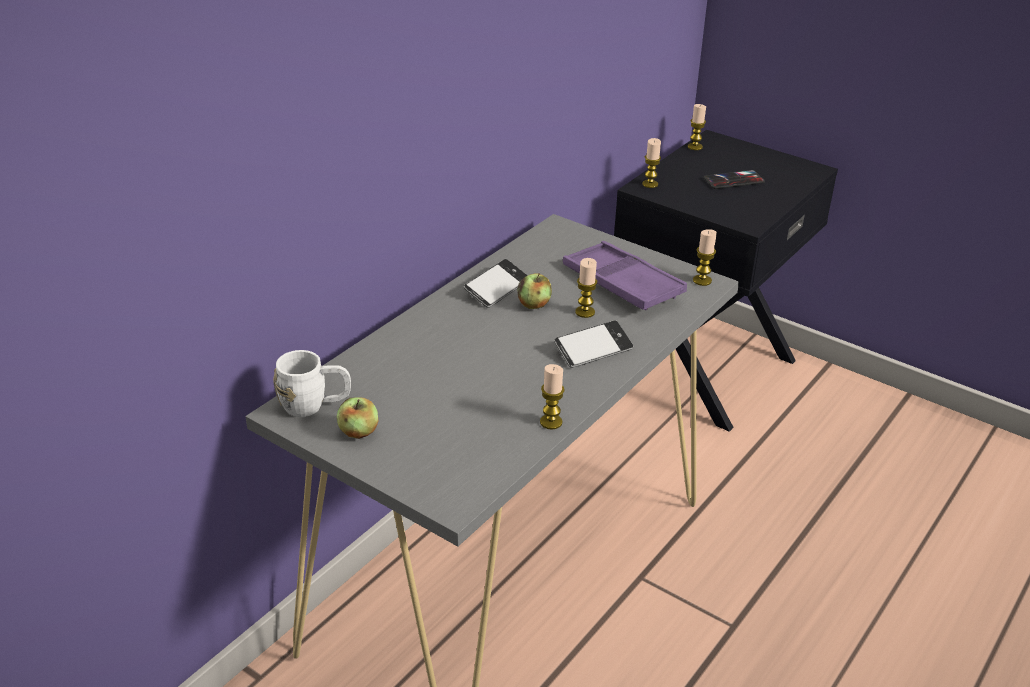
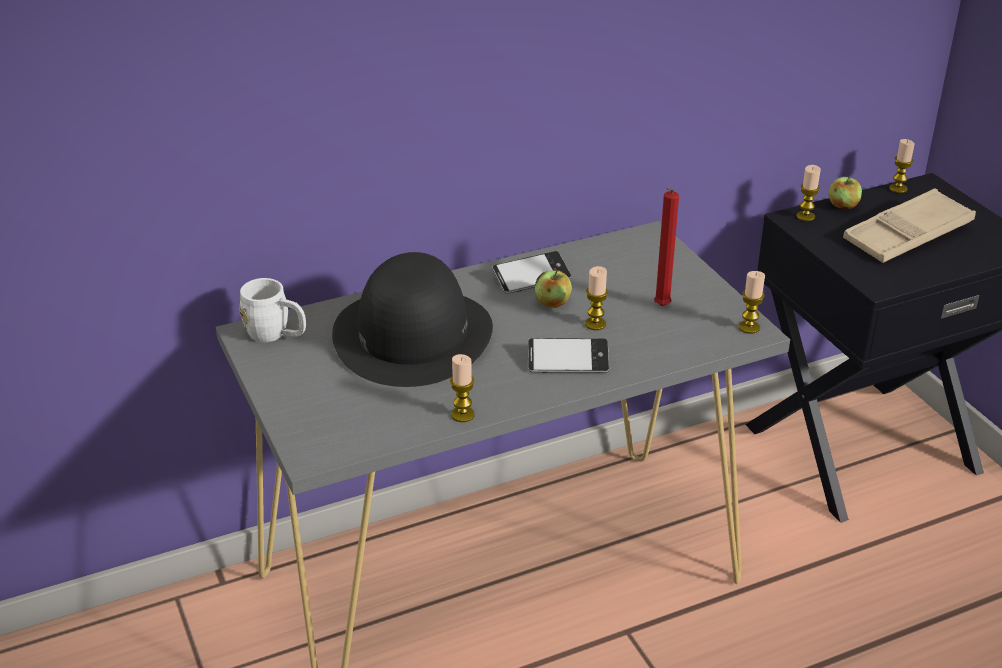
camera: 30 degrees right, 0 degrees up
(358, 432) = (290, 369): apple -> apple (842, 206)
(441, 366) = (412, 334): none -> black hat
(622, 284) = (660, 307): purple tray -> red candle
(733, 180) = (907, 235): phone -> beige tray

